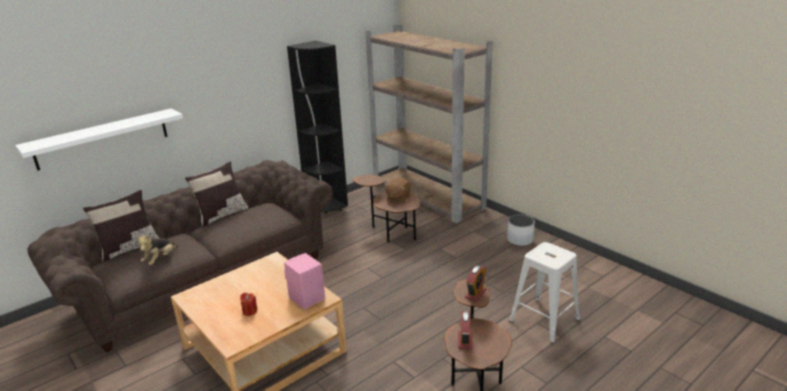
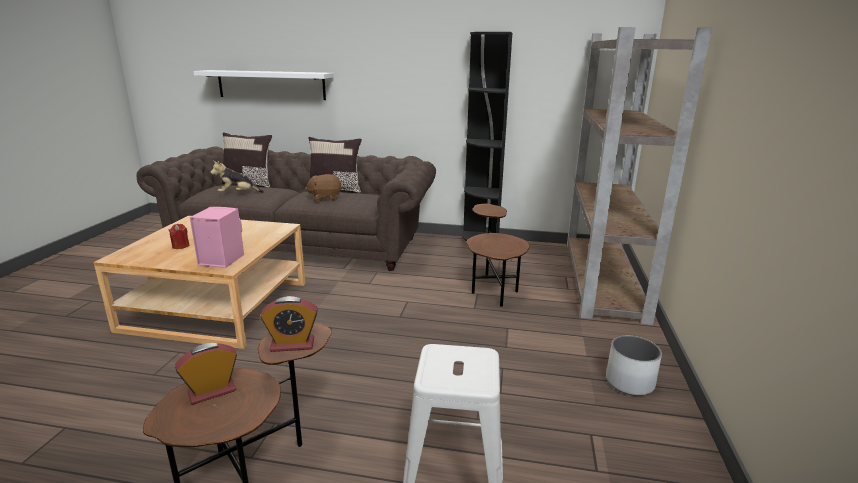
camera: 50 degrees right, 5 degrees down
(398, 198) = (504, 243): brown plush toy -> brown plush toy (325, 198)

